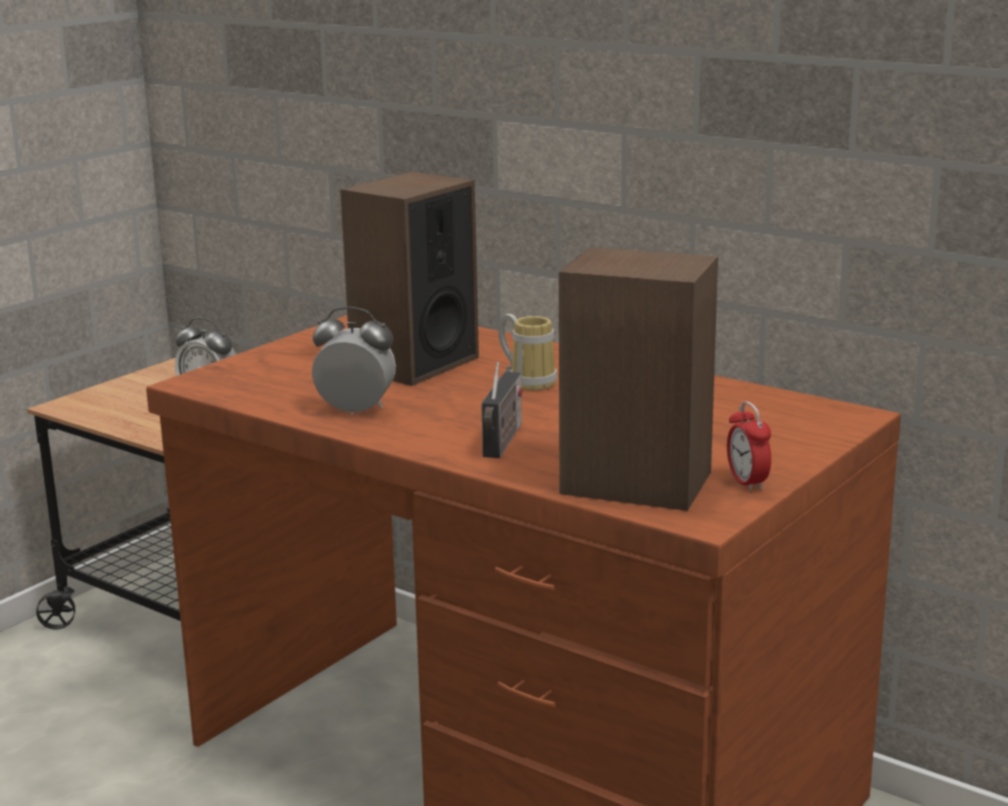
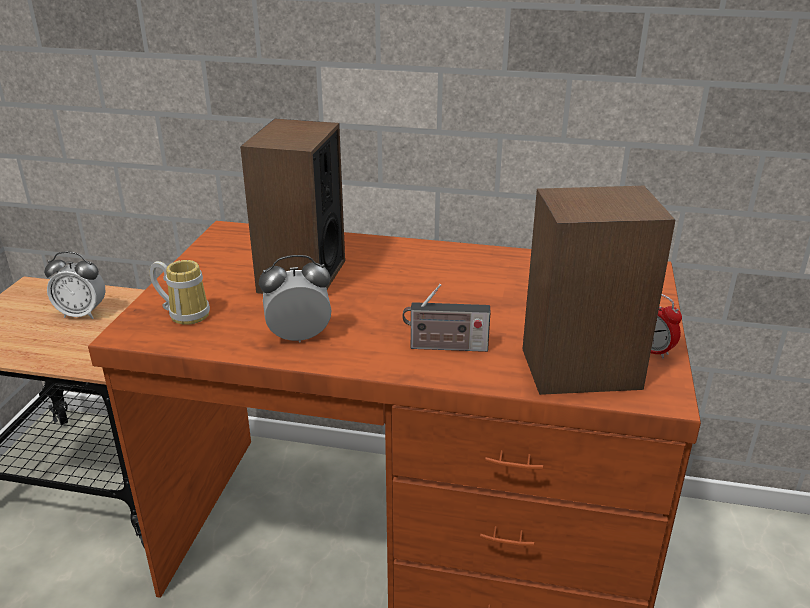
camera: 25 degrees left, 10 degrees up
(502, 442) = (445, 347): radio -> radio turned 105 degrees clockwise
(529, 381) = (405, 278): mug -> mug (186, 313)

